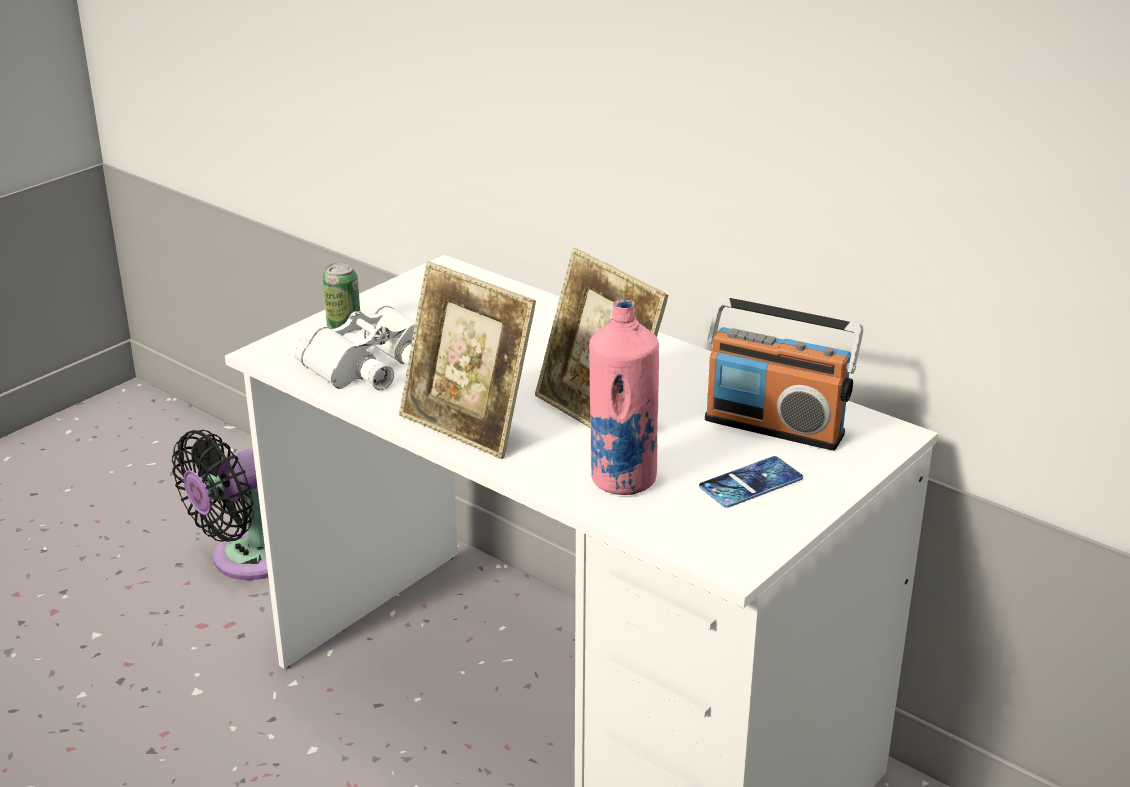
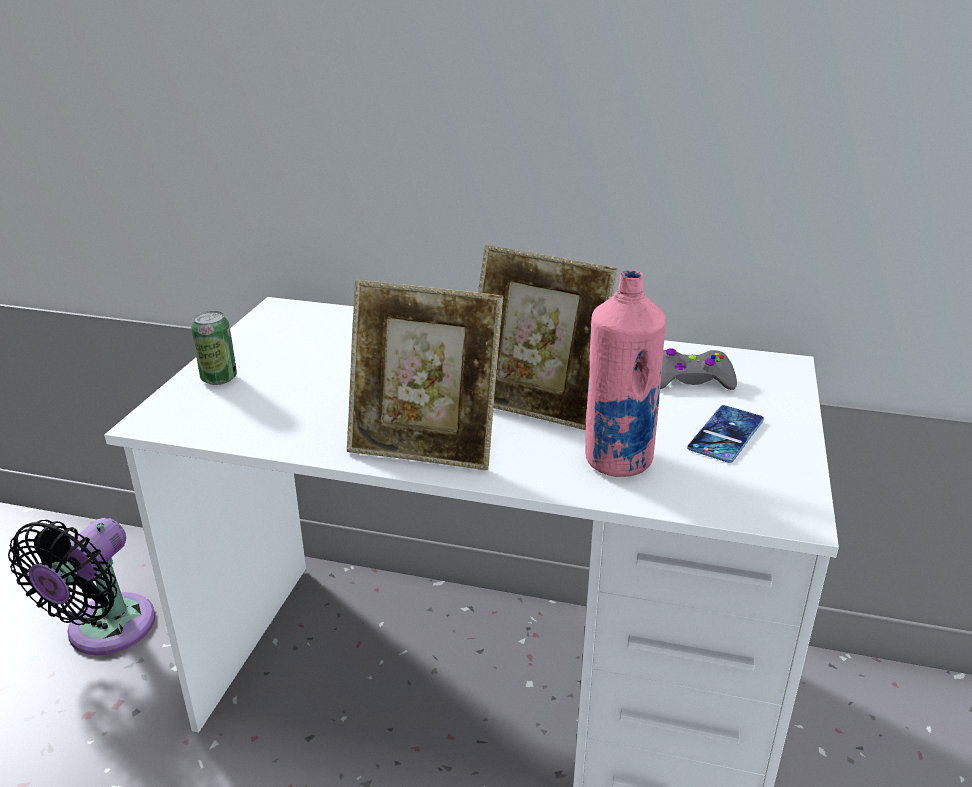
camera: 25 degrees left, 0 degrees up
(374, 364) = (279, 407): white binoculars -> none
(774, 426) = (691, 380): radio -> grey game controller

